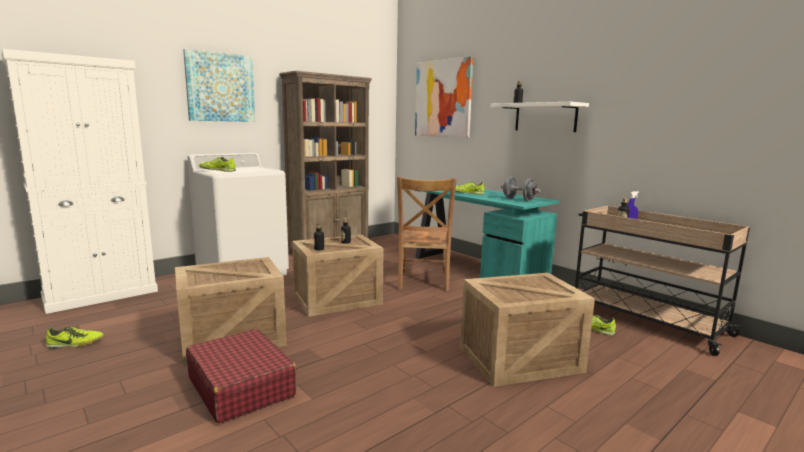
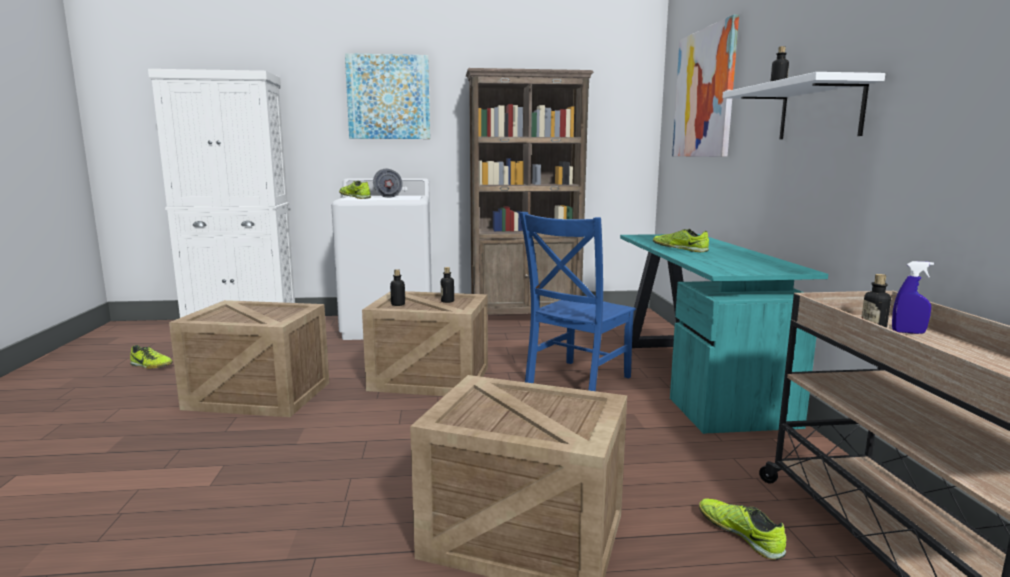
camera: 35 degrees right, 0 degrees up
(241, 386) = (180, 447): red suitcase -> none
(423, 282) = (576, 381): brown chair -> blue chair
(519, 199) = (744, 265): grey dumbbell -> grey dumbbell (388, 196)

